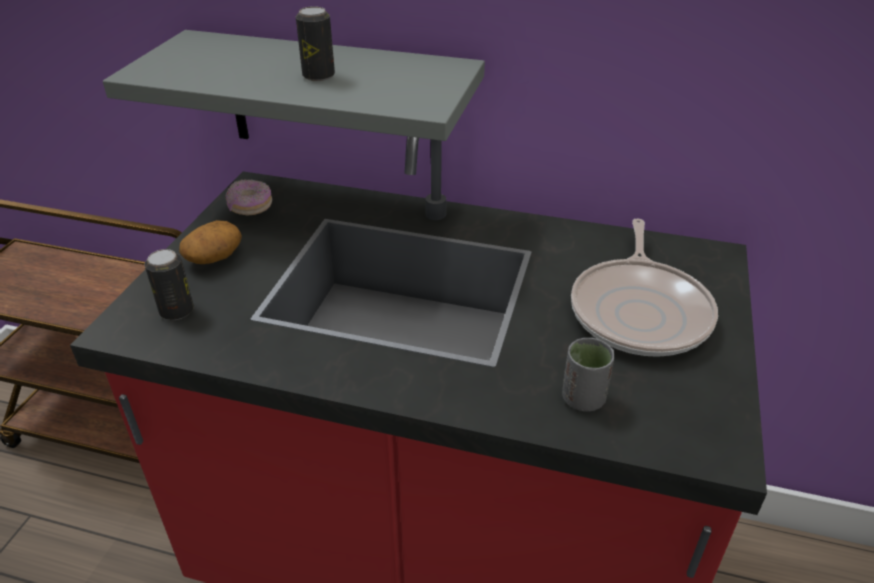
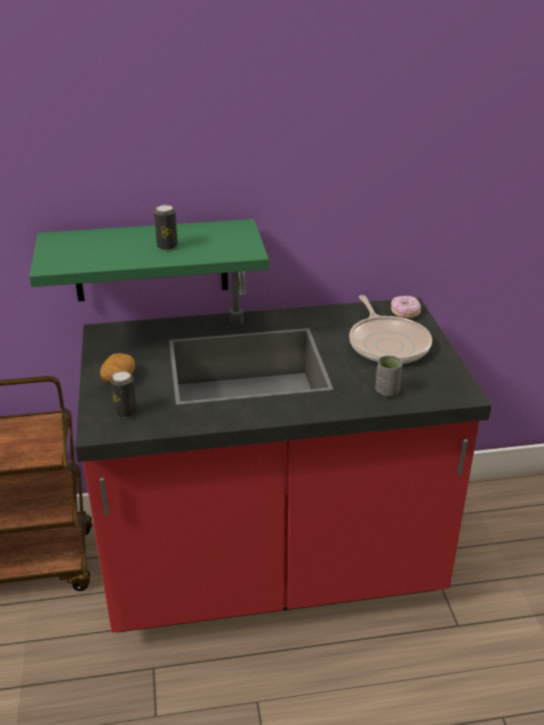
camera: 25 degrees left, 5 degrees down
(250, 207) = (112, 344): donut -> donut (405, 313)
(333, 99) = (151, 260): grey shelf -> green shelf

